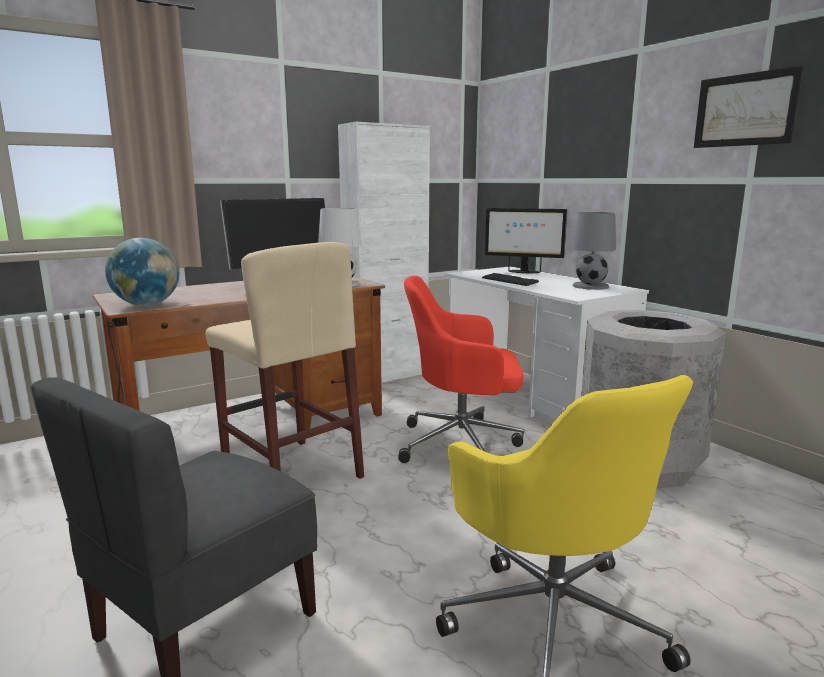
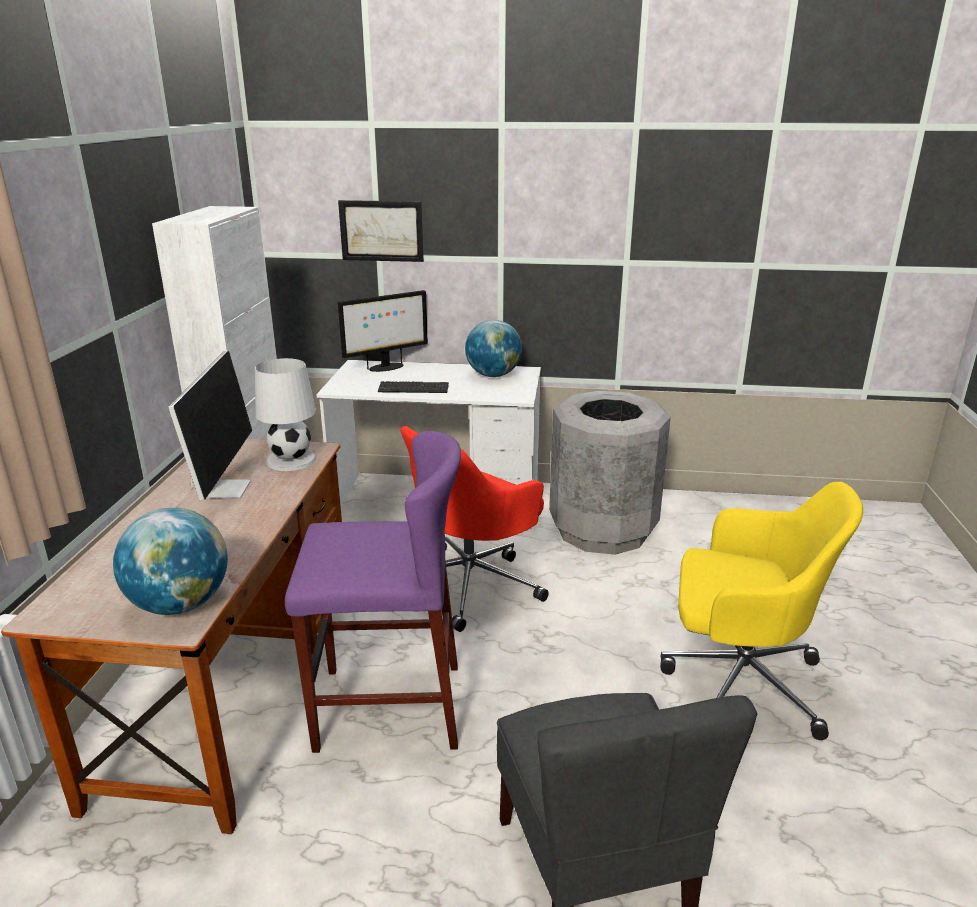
camera: 50 degrees left, 10 degrees up
(291, 472) = (389, 707): beige stool -> purple stool
(591, 286) = (493, 375): grey table lamp -> globe
(744, 110) = (619, 201): picture -> picture (381, 231)

